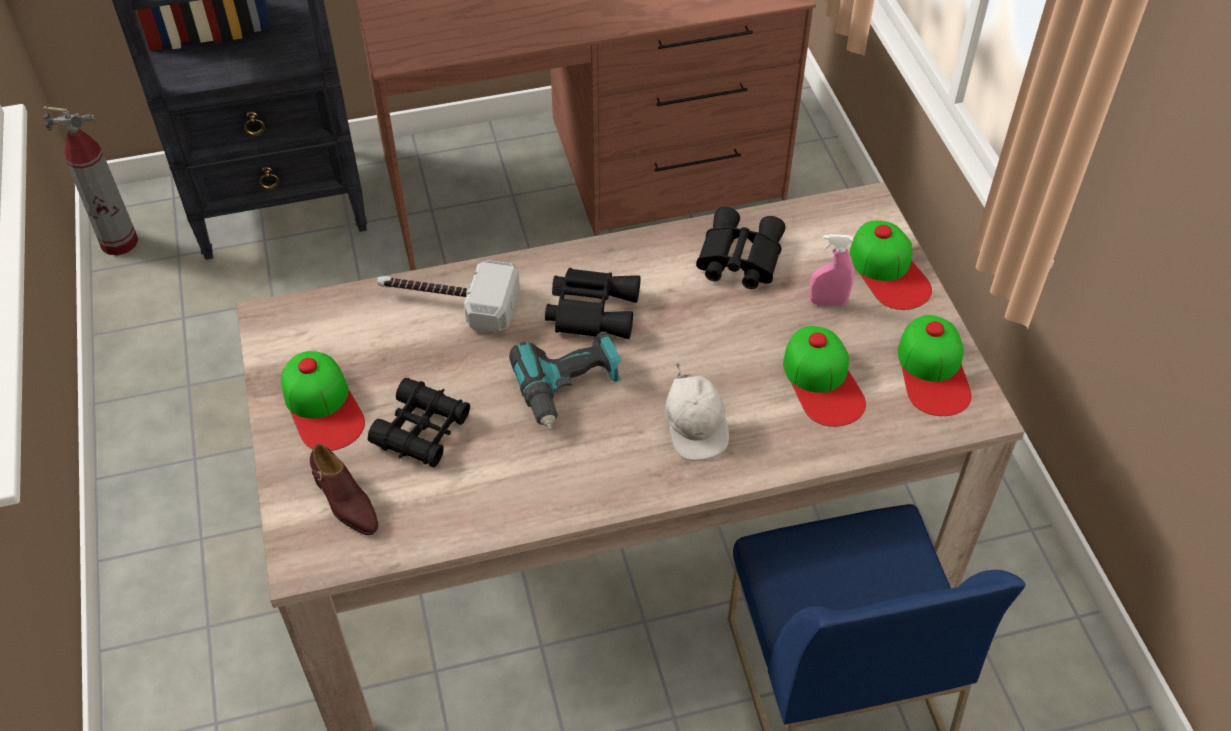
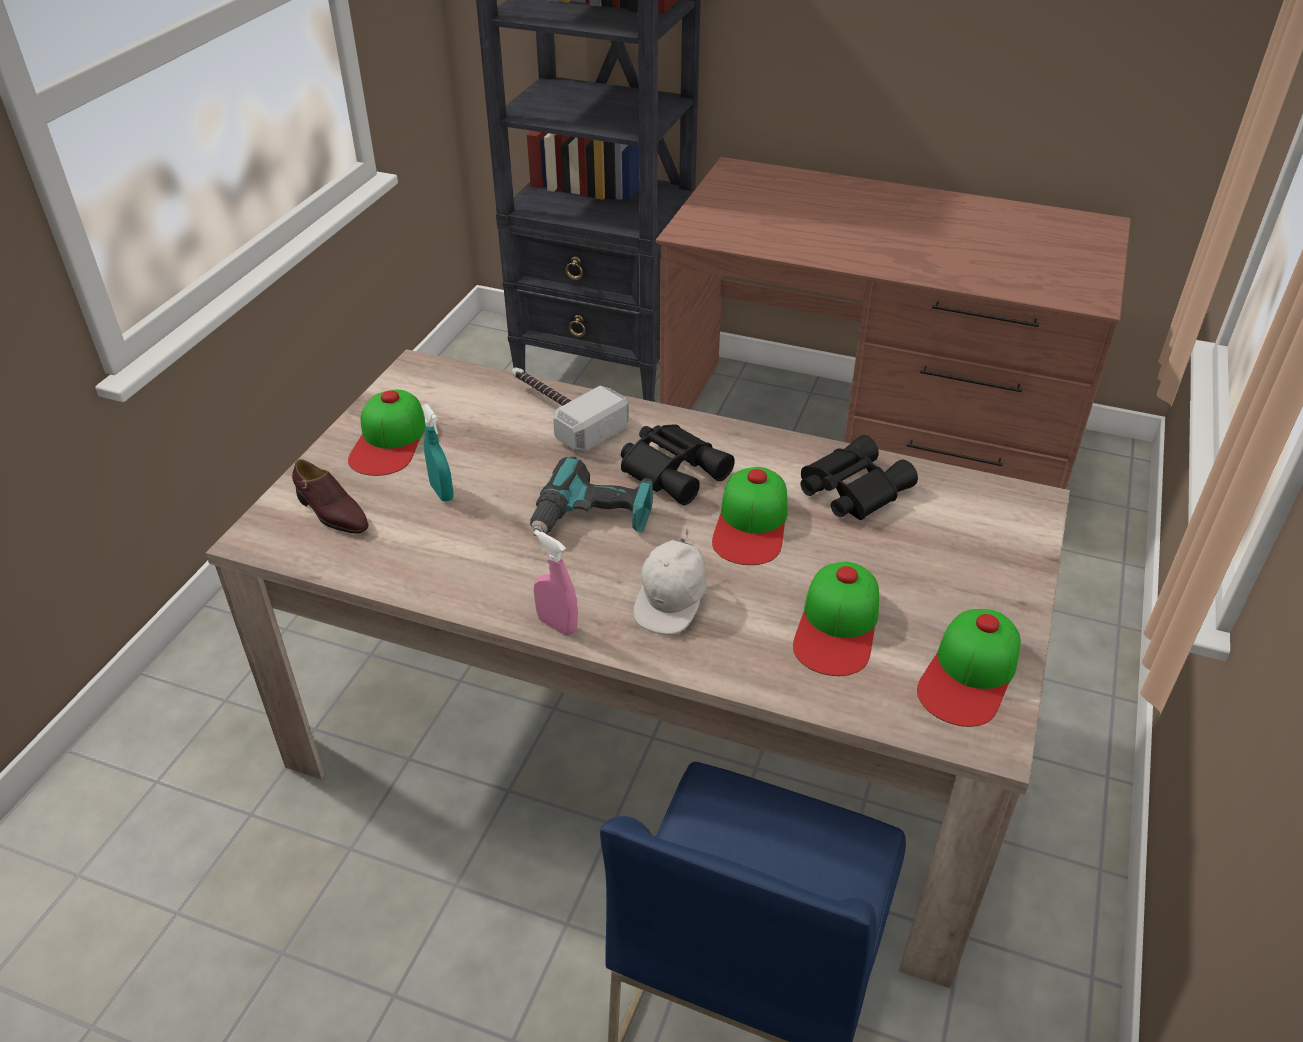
camera: 35 degrees right, 10 degrees down
(120, 242) = (470, 349): fire extinguisher -> none
(345, 501) = (331, 512): brown shoe -> brown shoe turned 45 degrees counterclockwise
(422, 430) = (442, 492): black binoculars -> turquoise spray bottle
(827, 302) = (909, 562): pink spray bottle -> pink spray bottle (557, 625)
(889, 271) = (1002, 565): cap -> cap (751, 524)

